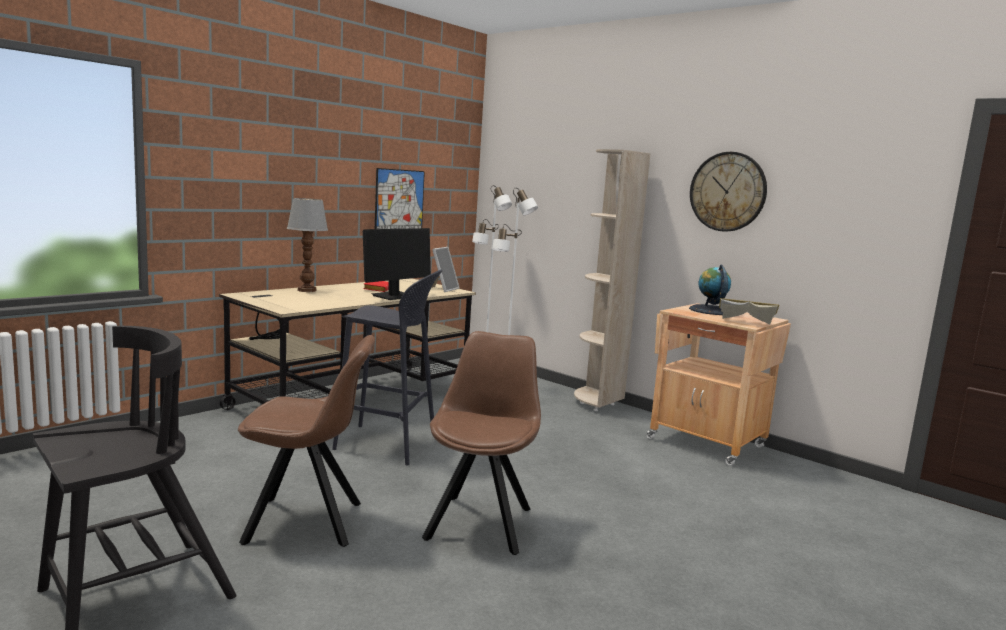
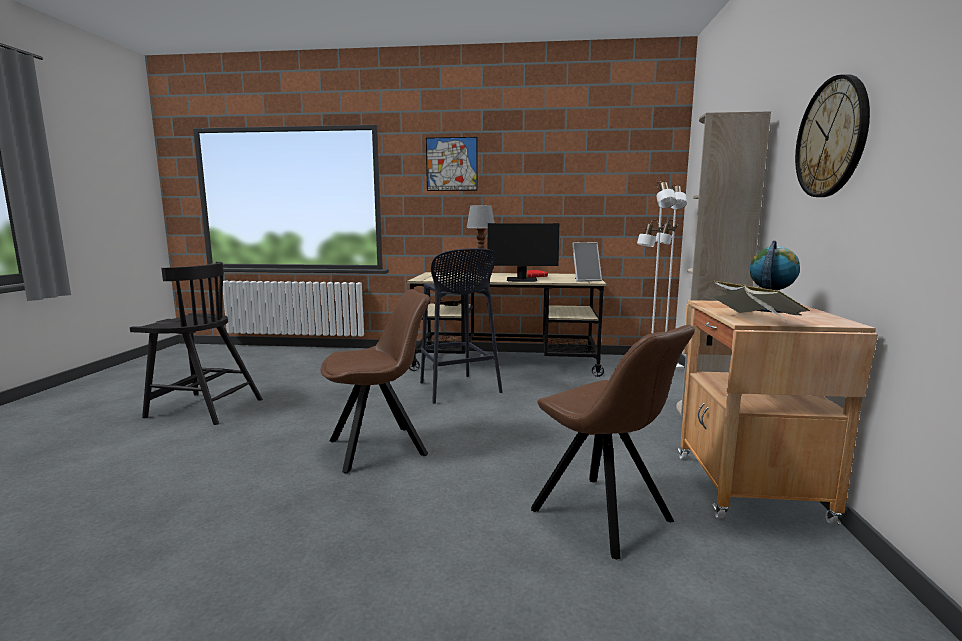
camera: 55 degrees right, 0 degrees up
(305, 522) = (315, 409): brown chair -> brown chair (602, 515)
(399, 200) = (583, 205): picture -> picture (451, 164)

